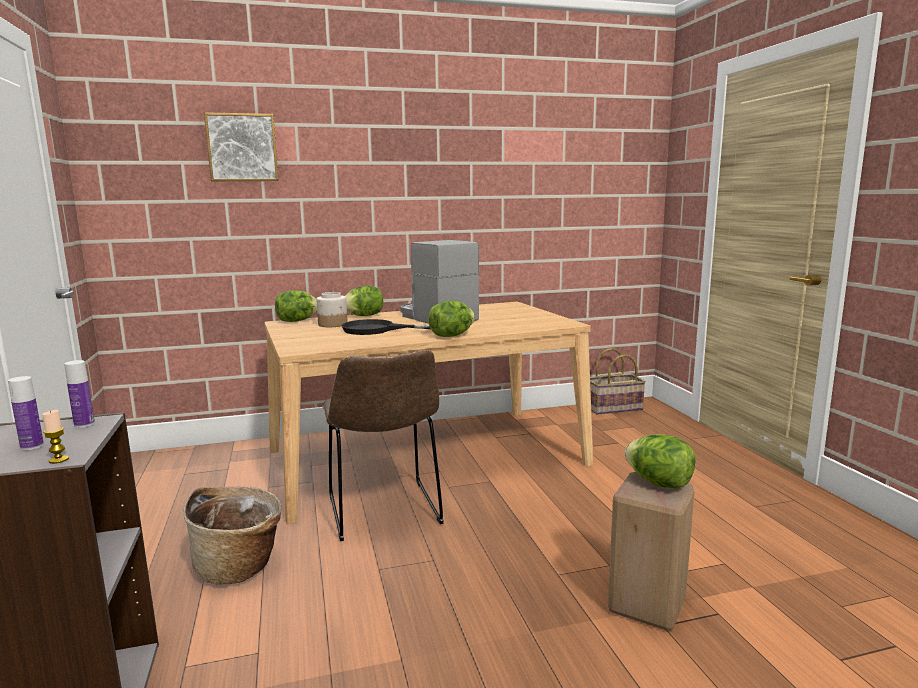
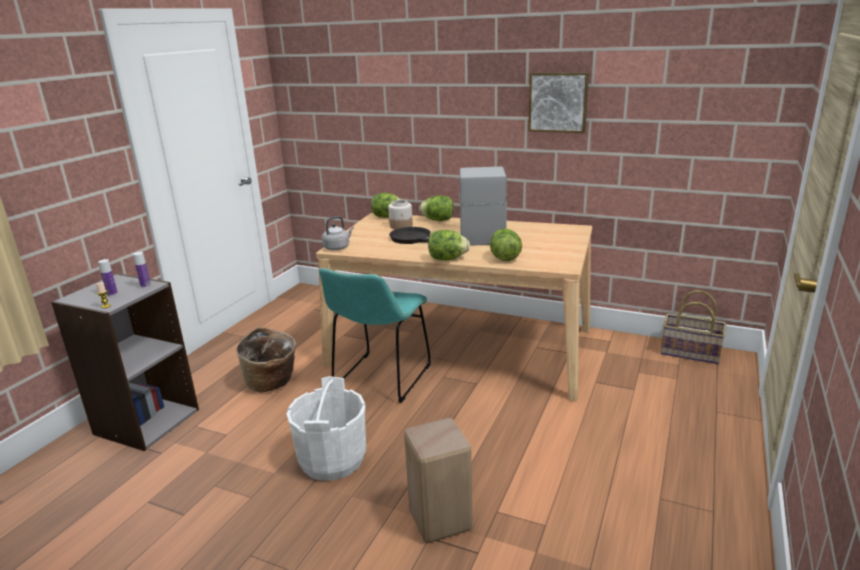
camera: 40 degrees right, 10 degrees up
(242, 148) = (370, 73): picture -> picture (558, 102)
(299, 348) = (338, 247): none -> grey kettle
(384, 513) = (380, 380): brown chair -> turquoise chair
(451, 609) = (332, 459): none -> white bucket
(659, 483) = (446, 434): lettuce -> lettuce (504, 258)

